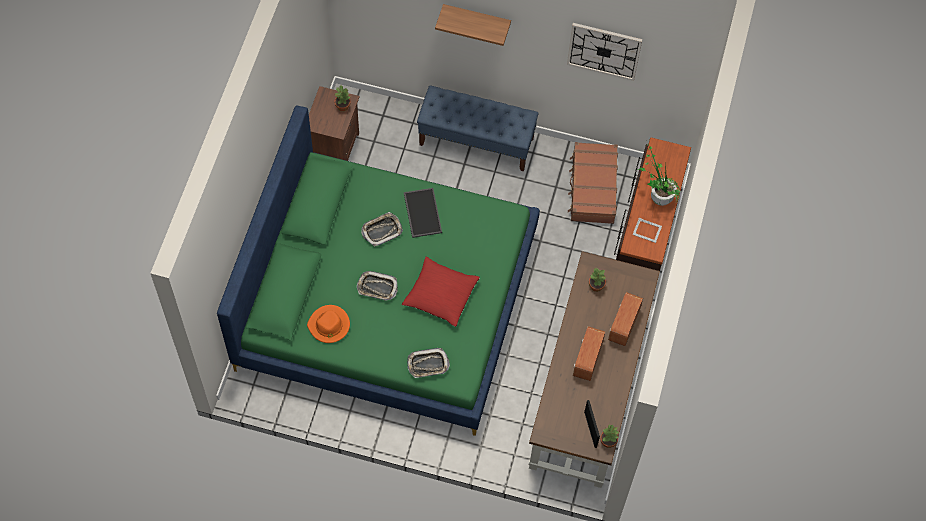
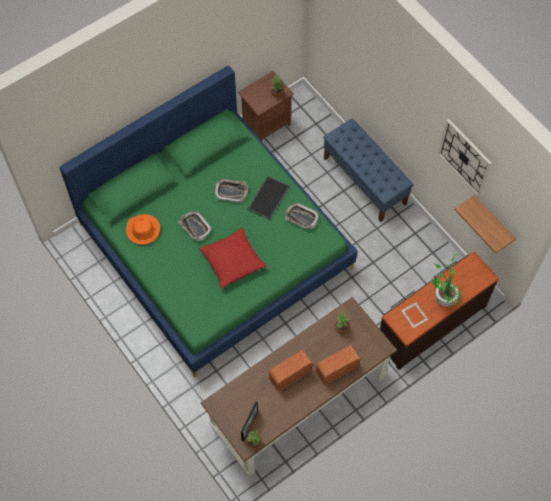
camera: 40 degrees right, 0 degrees up
(427, 364) = (183, 301): tray -> tray (301, 217)
(476, 20) = (389, 79): shelf -> shelf (492, 222)
(592, 188) = (420, 265): brown suitcase -> none

